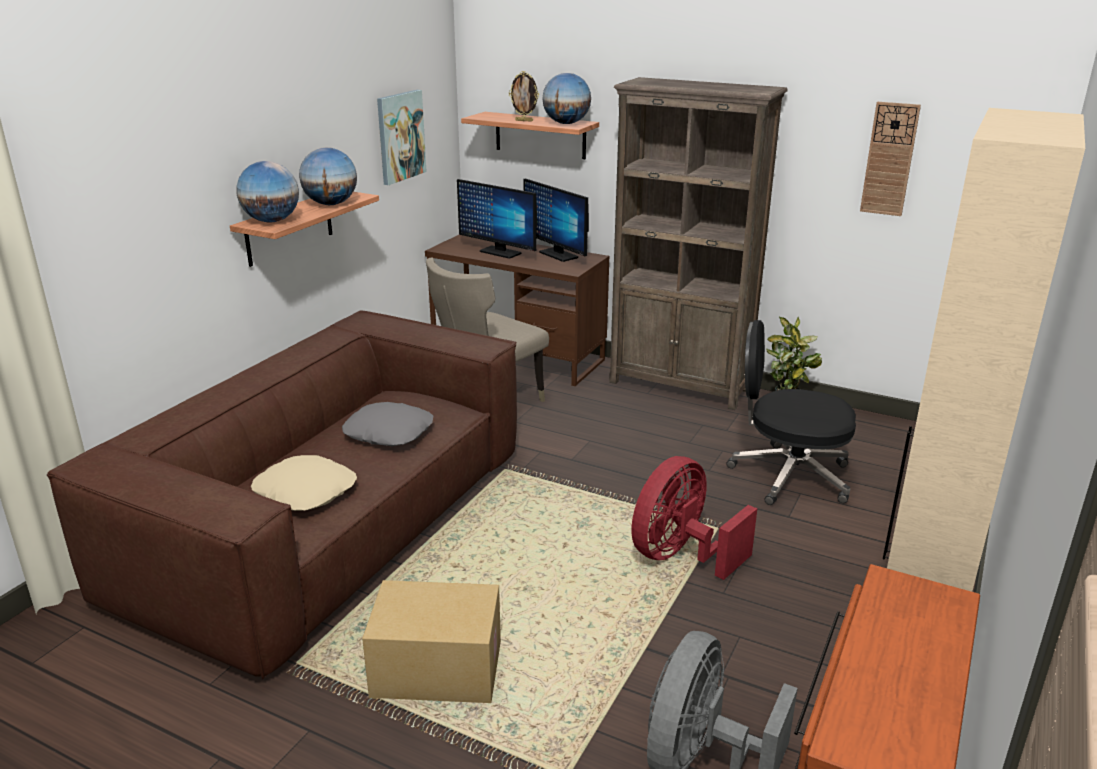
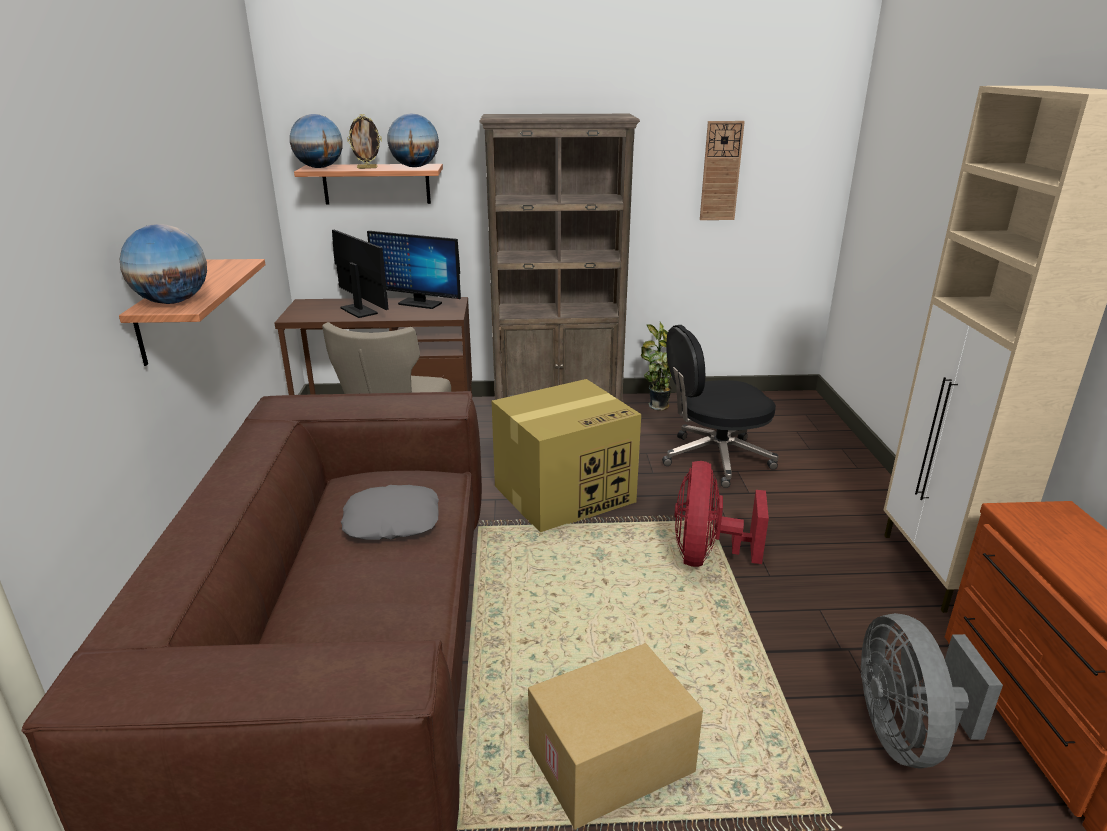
camera: 30 degrees left, 0 degrees up
(306, 491) = (366, 618): beige pillow -> none
(331, 204) = (221, 274): globe -> globe (319, 167)
(400, 136) = (238, 195): picture -> none
(500, 252) = (359, 311): monitor -> monitor turned 135 degrees counterclockwise
(606, 464) = (565, 493): none -> cardboard box

